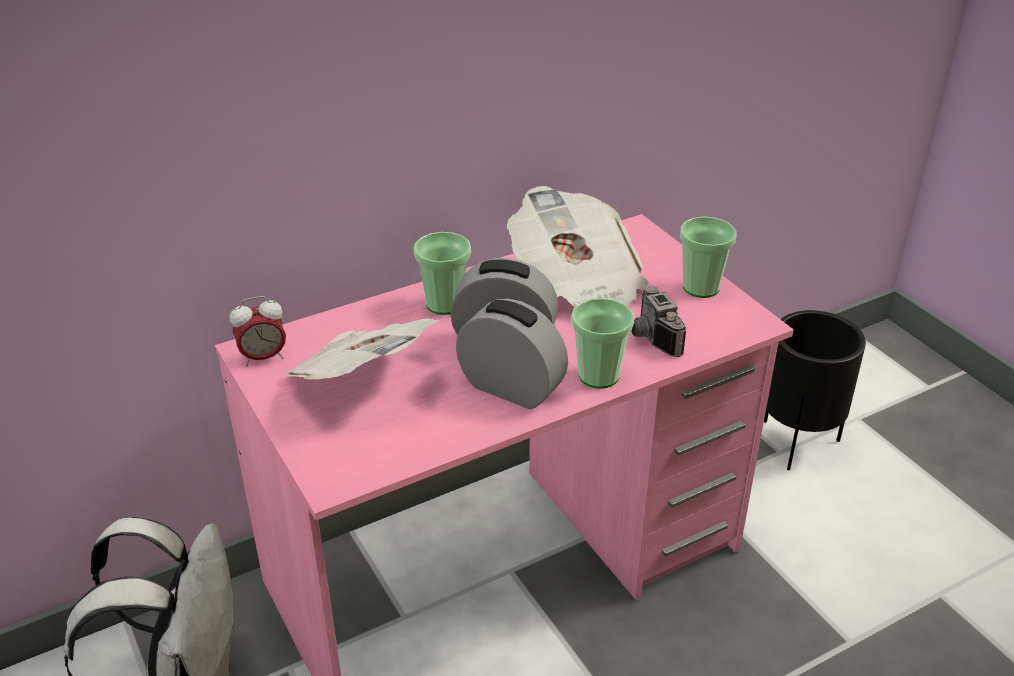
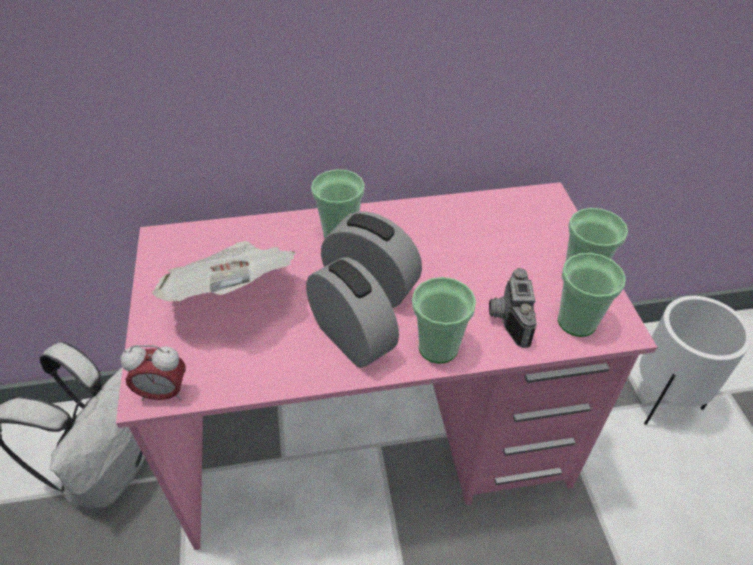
camera: 20 degrees right, 10 degrees up
(263, 357) = (168, 249): alarm clock -> alarm clock (163, 393)
(577, 287) = (464, 245): newspaper -> none
(715, 326) = (576, 322): none -> cup
(797, 444) = (663, 401): black planter -> white planter

